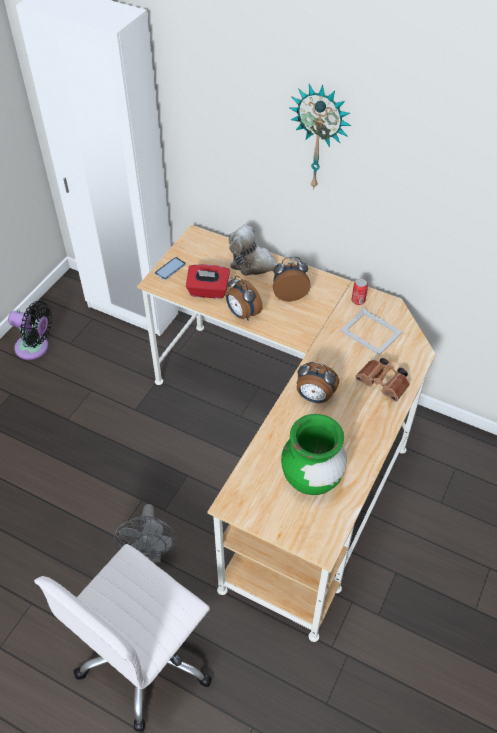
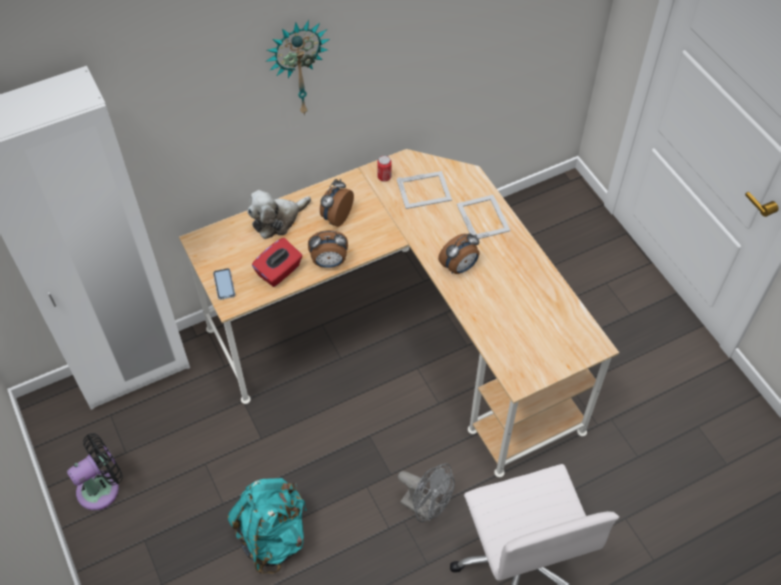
camera: 55 degrees left, 5 degrees up
(61, 464) = (273, 535): none -> turquoise backpack
(311, 479) = (535, 316): green vase -> none
(383, 385) = (483, 217): brown binoculars -> picture frame

